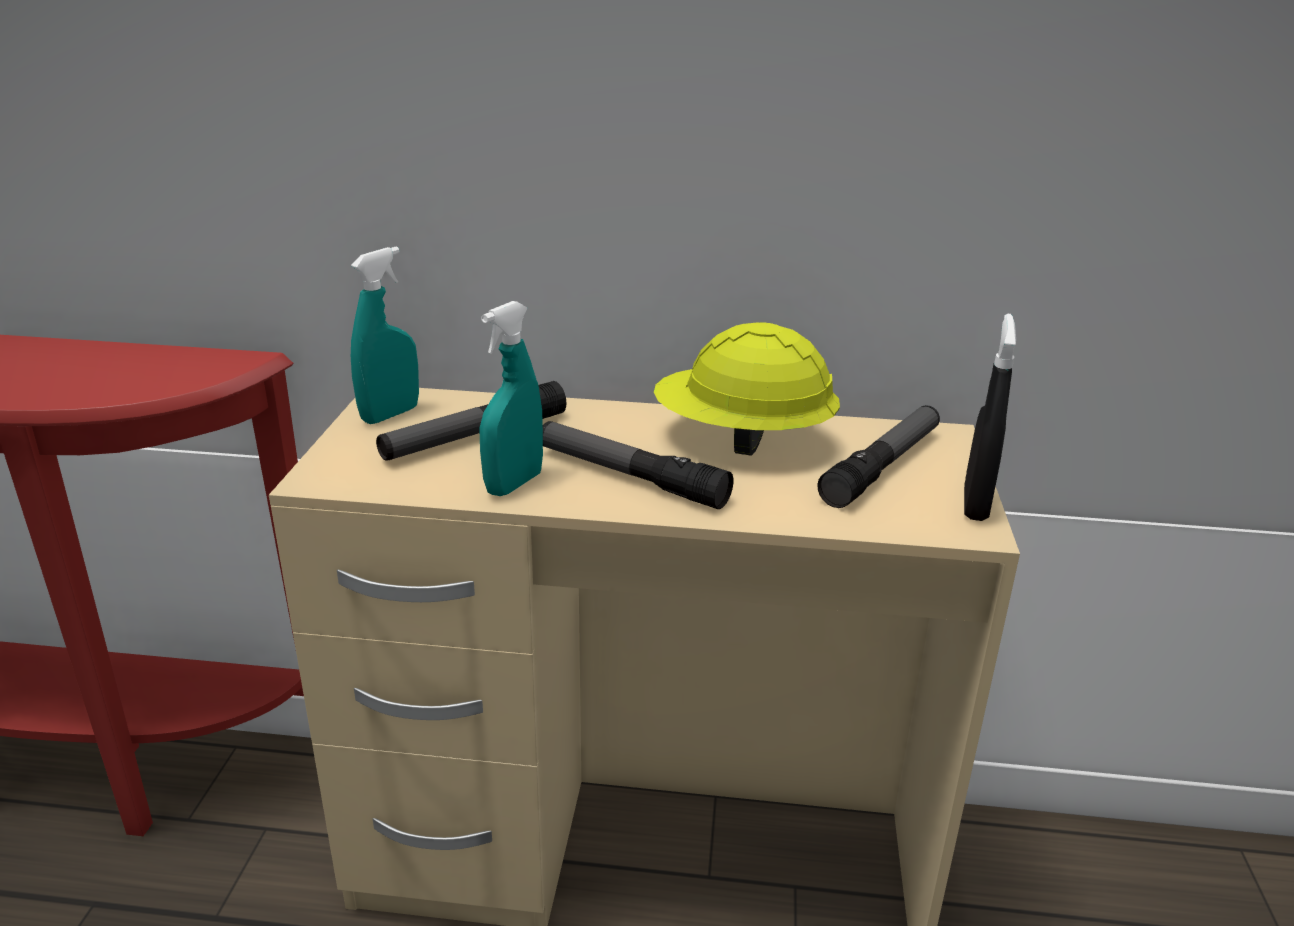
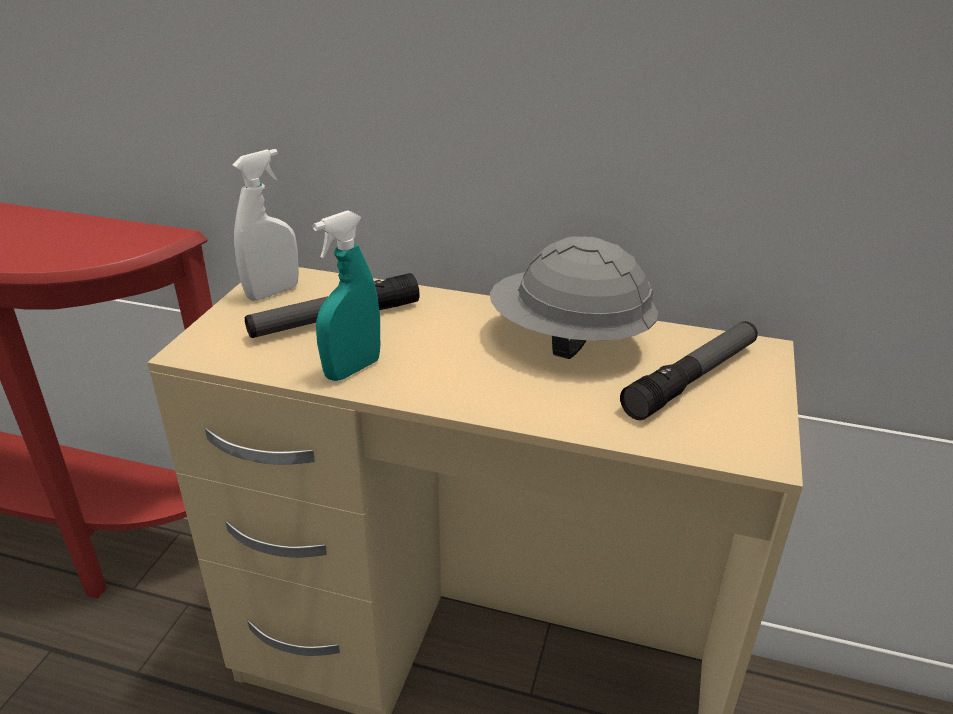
camera: 10 degrees right, 5 degrees up
(390, 414) = (273, 292): turquoise spray bottle -> white spray bottle
(630, 477) = (456, 370): flashlight -> none
(742, 440) = (568, 341): yellow hard hat -> grey hard hat
(975, 505) = (771, 428): black spray bottle -> none

